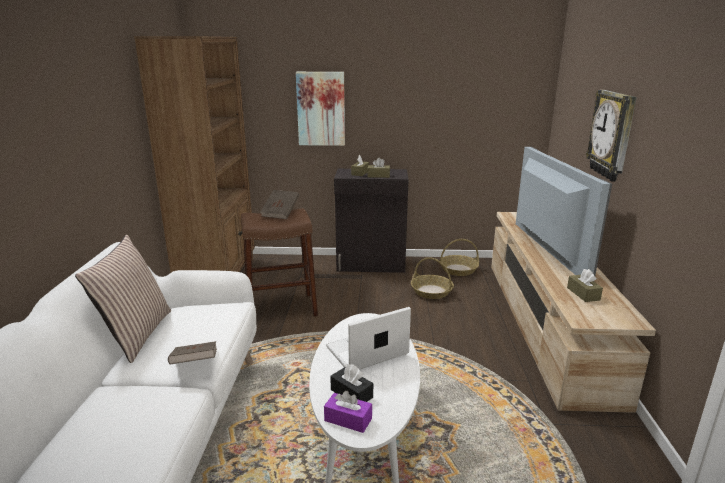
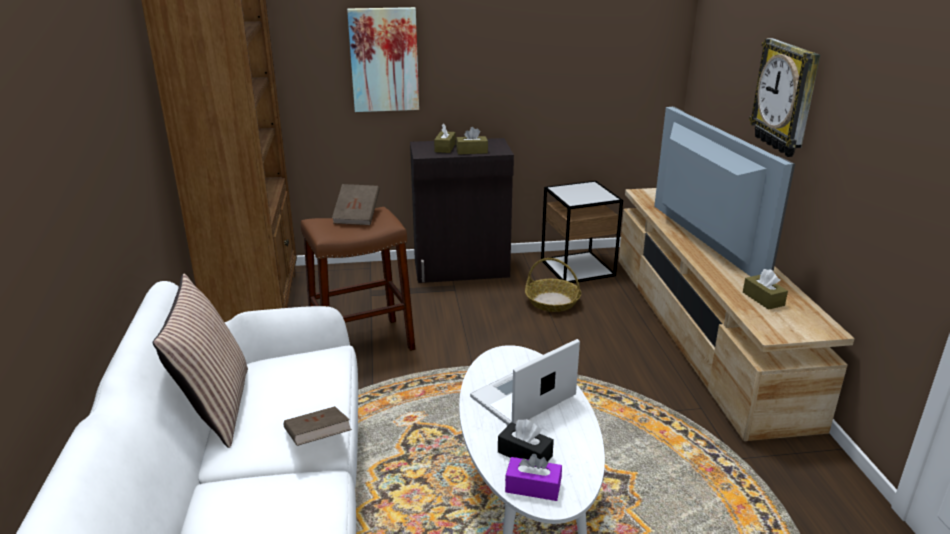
camera: 10 degrees left, 5 degrees up
(458, 270) = (577, 268): basket -> side table

